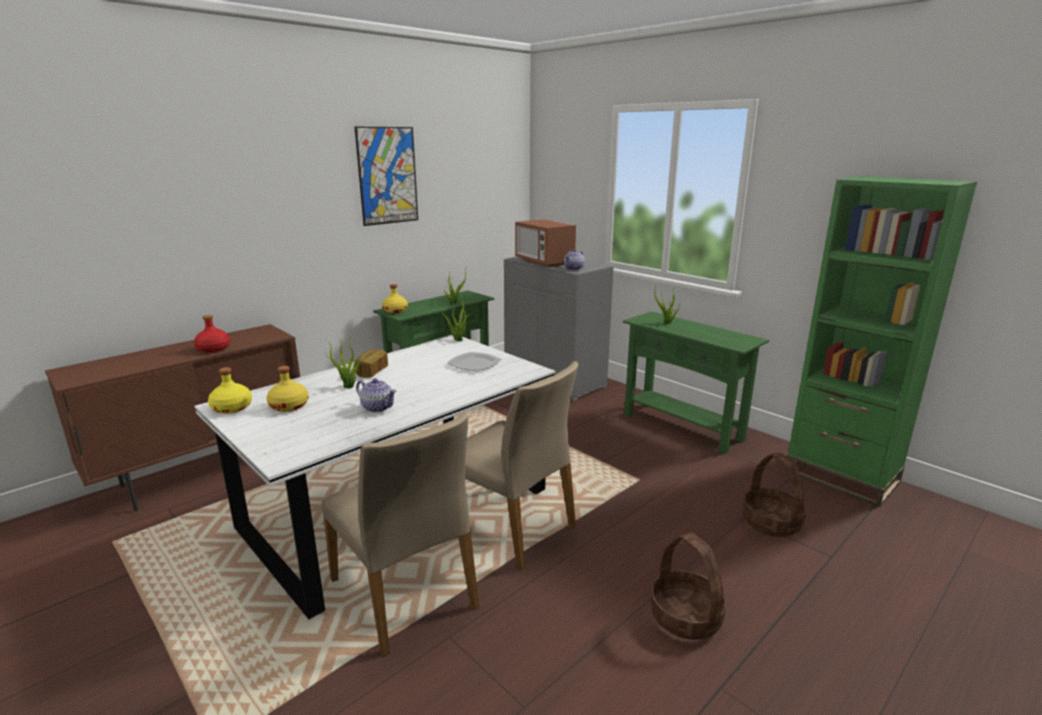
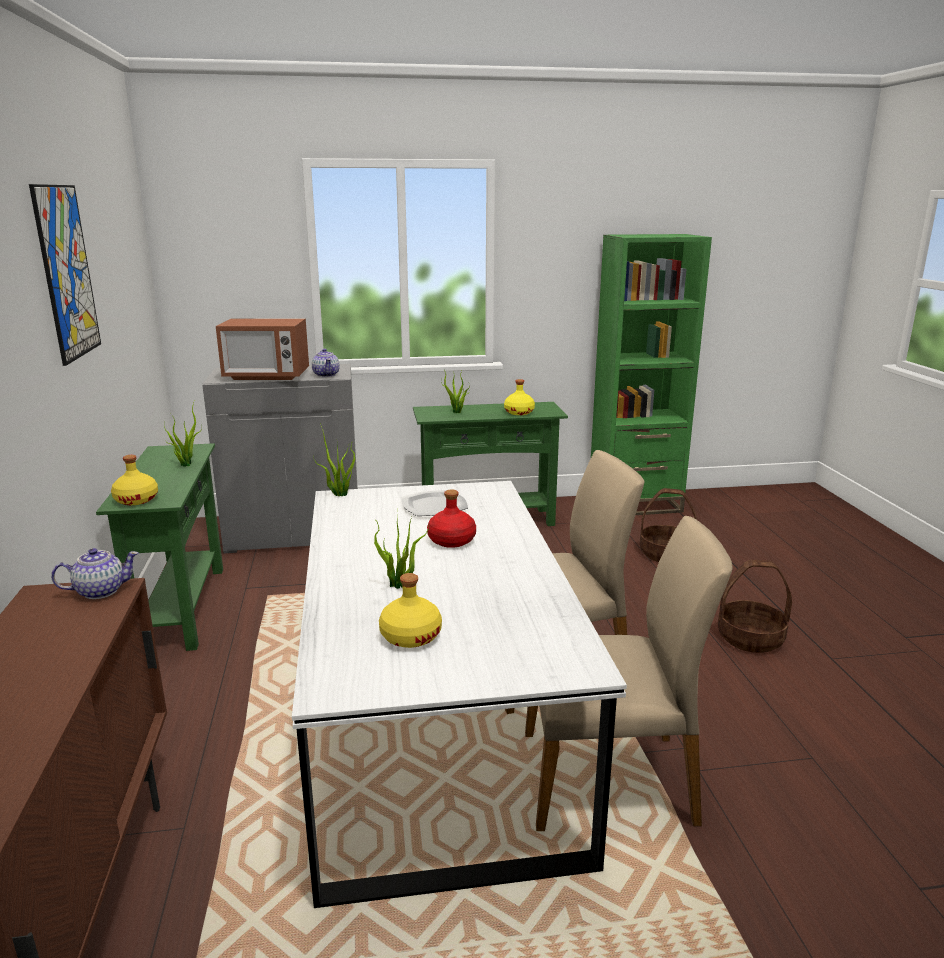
camera: 55 degrees left, 0 degrees up
(213, 349) = (65, 653): red bottle -> red bottle (451, 540)
(231, 408) = (355, 682): yellow bottle -> yellow bottle (519, 412)
(371, 372) = (367, 562): bread -> none
(377, 407) = (493, 582): teapot -> teapot (100, 591)

